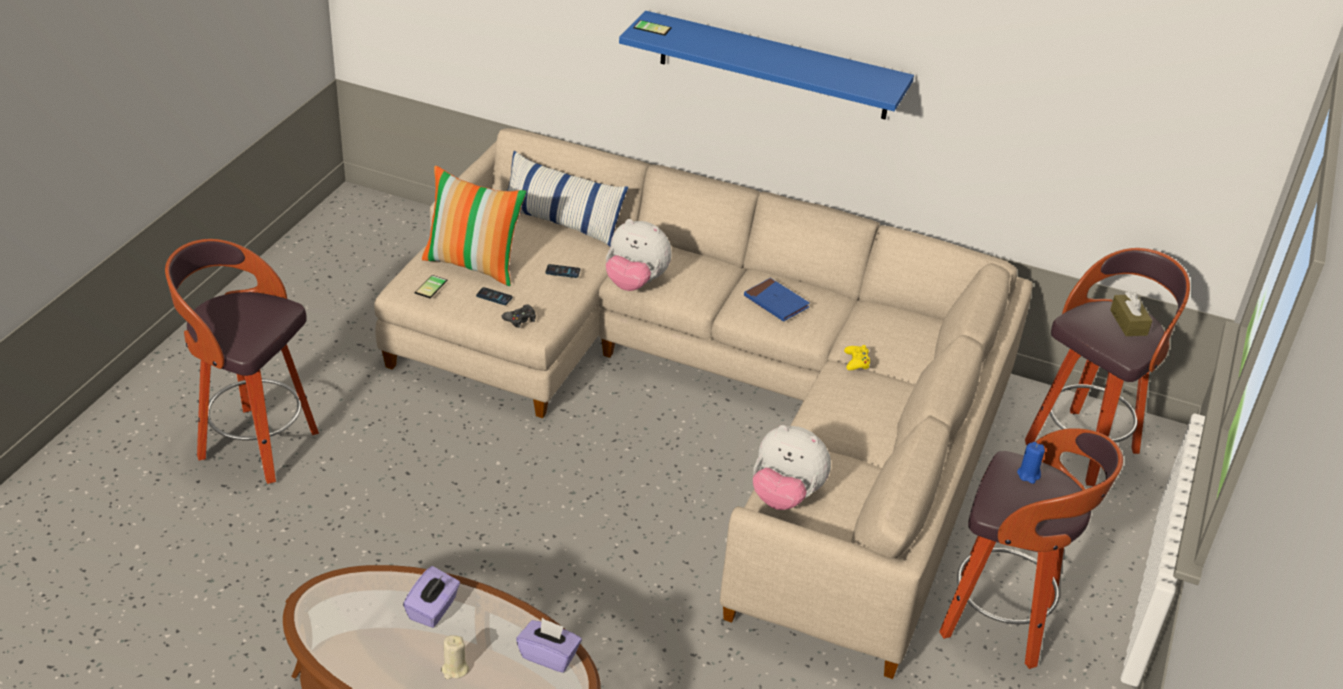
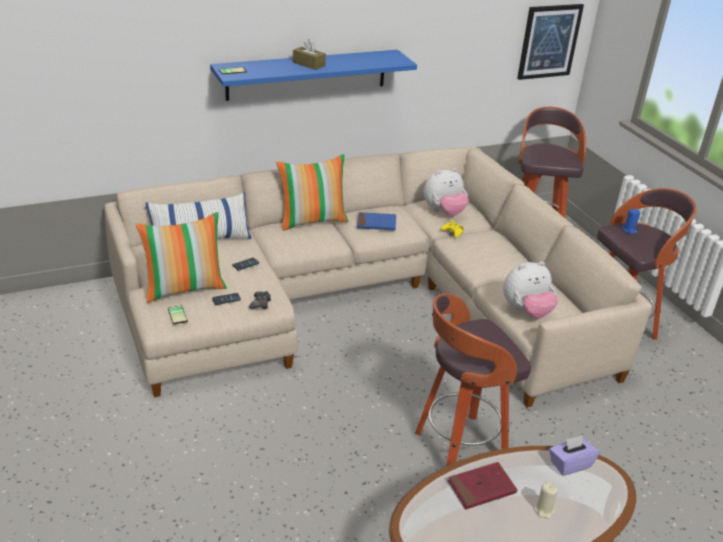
camera: 45 degrees left, 5 degrees down
(255, 444) = (136, 500): stool -> stool (458, 447)
(433, 609) = (481, 488): purple tissue box -> red book
(635, 283) = (292, 250): plush toy -> plush toy (444, 212)
(710, 262) = (312, 220): none -> pillow
(1128, 322) = (552, 150): brown tissue box -> brown tissue box (309, 64)
(1194, 148) = (549, 41): none -> picture

